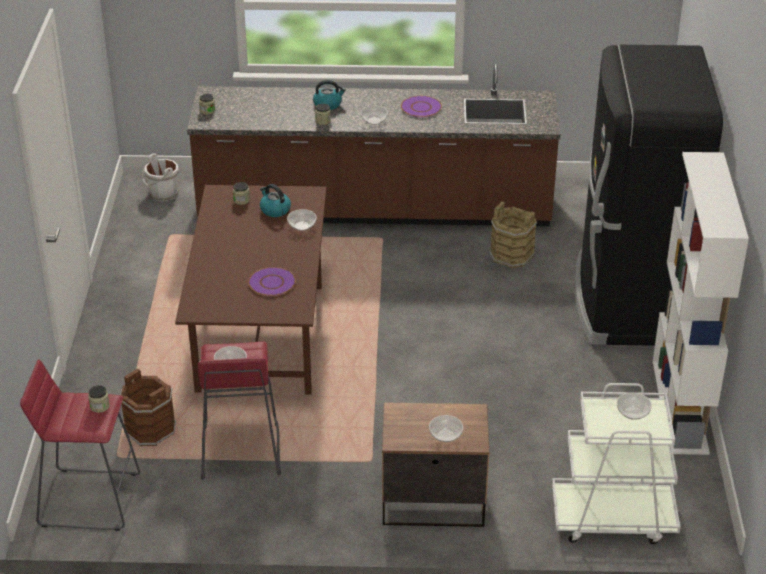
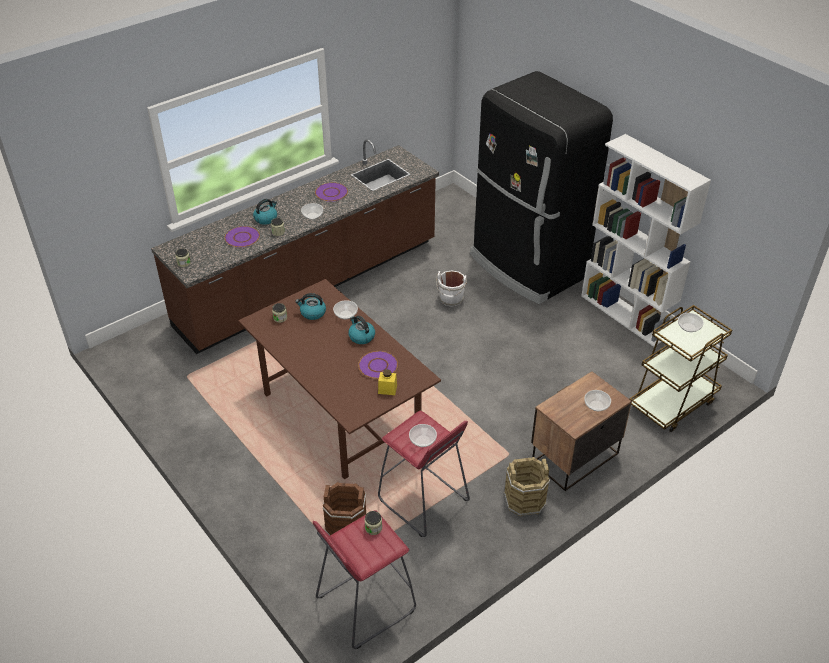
camera: 40 degrees left, 5 degrees up
(162, 194) = (143, 349): white bucket -> white bucket (451, 300)
(253, 306) = (387, 389): none -> yellow jar
(284, 111) = (242, 237): none -> purple plate
(290, 251) = (361, 337): none -> kettle
(511, 255) = (429, 272): brown bucket -> brown bucket (524, 500)
(612, 517) = (672, 403): white cart -> brown cart

